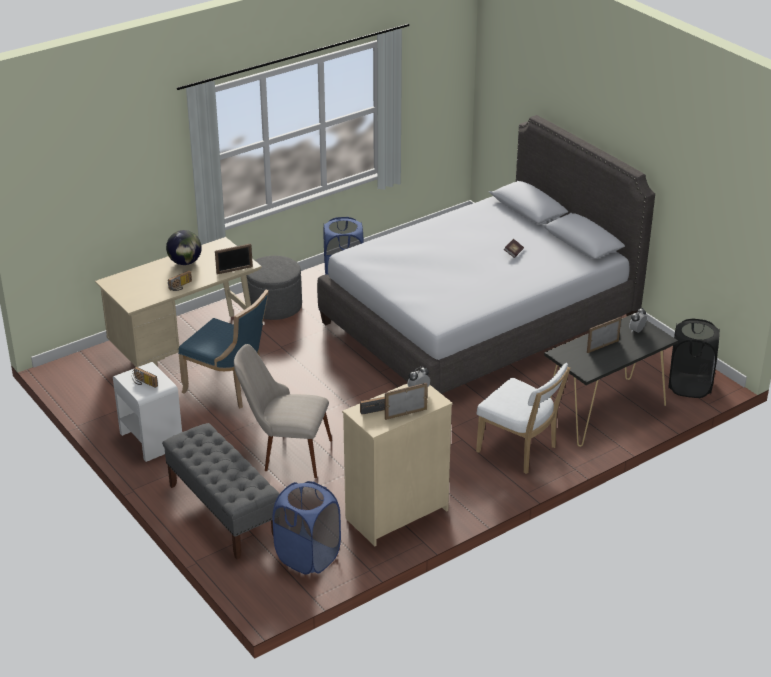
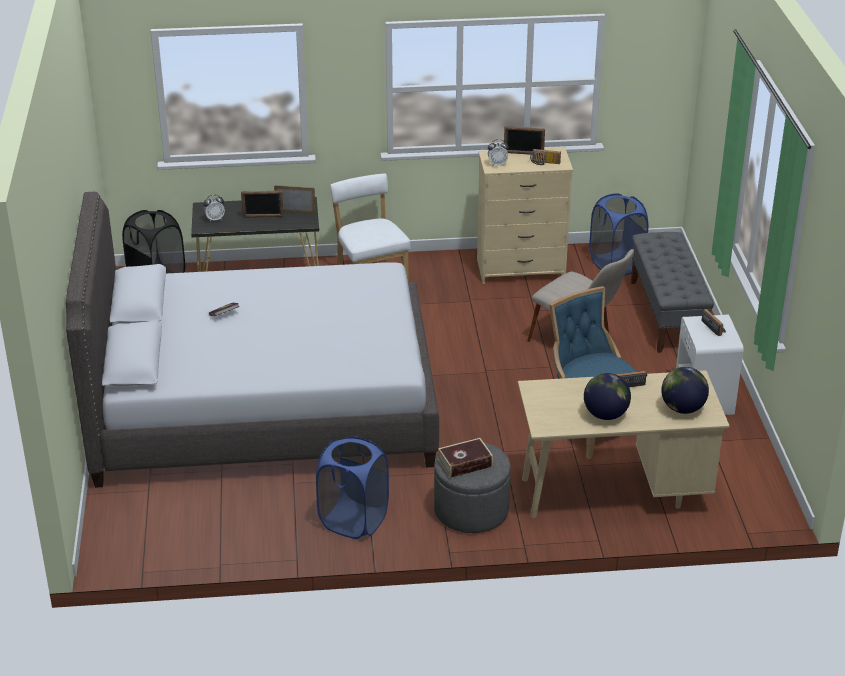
camera: 150 degrees left, 0 degrees up
(133, 281) = (682, 408): none -> globe
(234, 270) = (553, 384): picture frame -> picture frame (295, 212)
(276, 264) = (465, 463): none -> book

